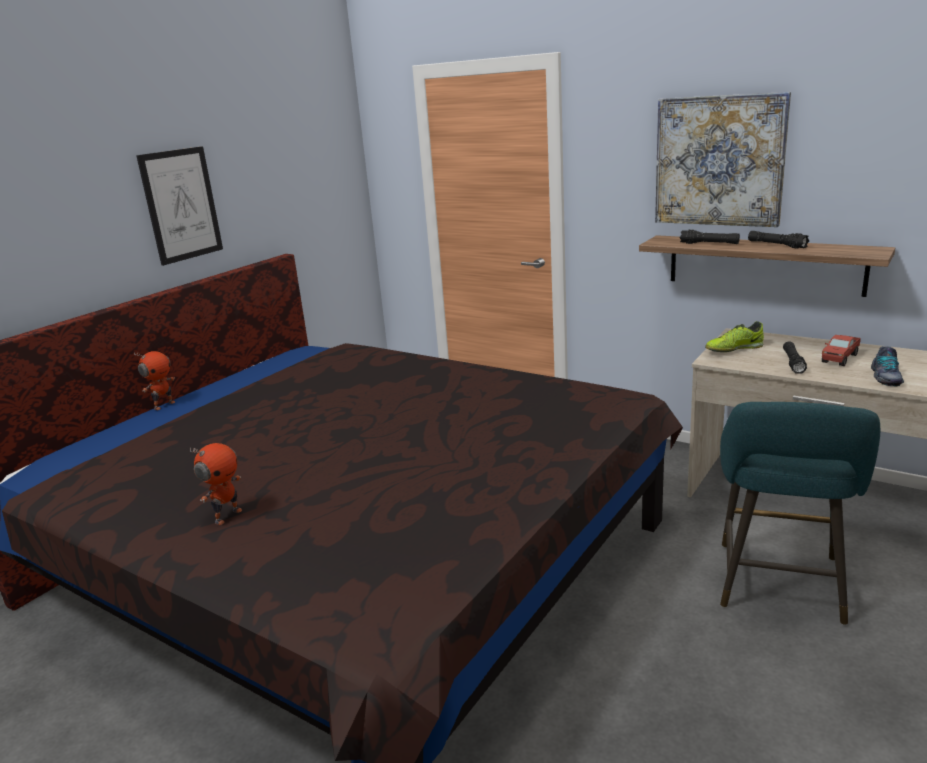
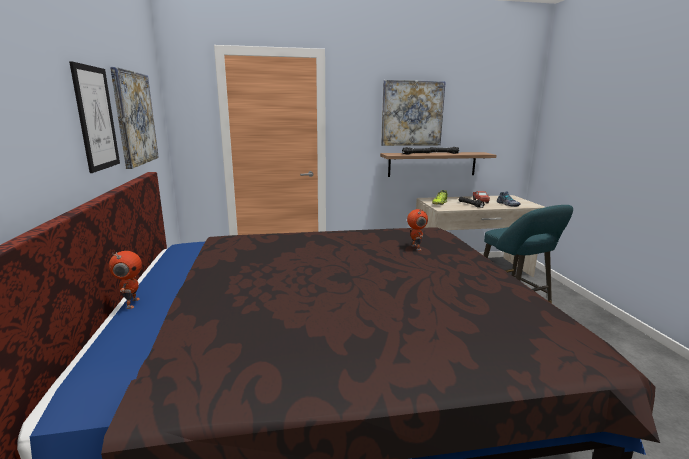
camera: 45 degrees left, 5 degrees down
(227, 515) = (381, 344): toy robot -> toy robot (415, 248)
(271, 189) = (135, 118): none -> picture

